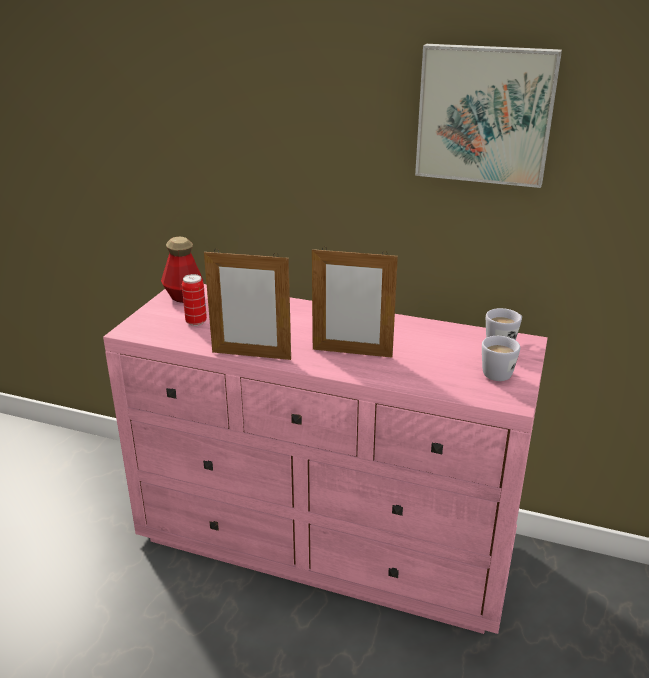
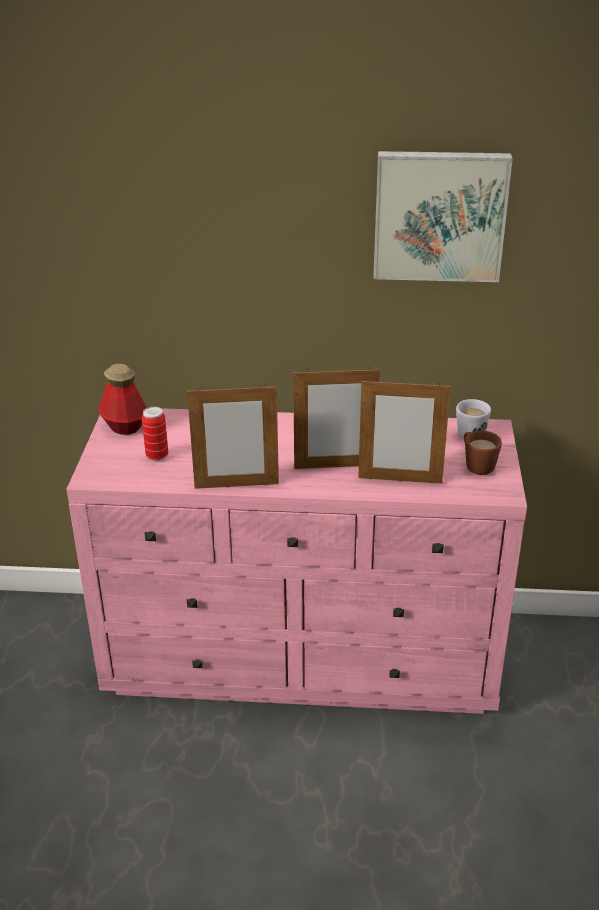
camera: 15 degrees left, 5 degrees up
(410, 373) = (400, 480): none -> picture frame
(494, 371) = (476, 465): white mug -> brown mug

